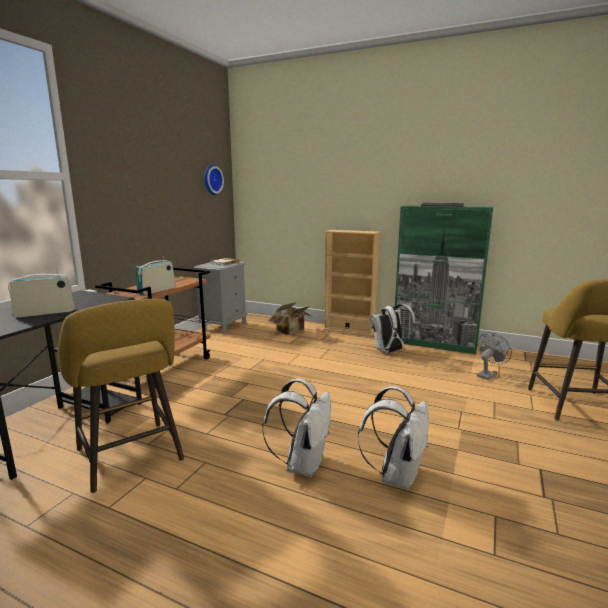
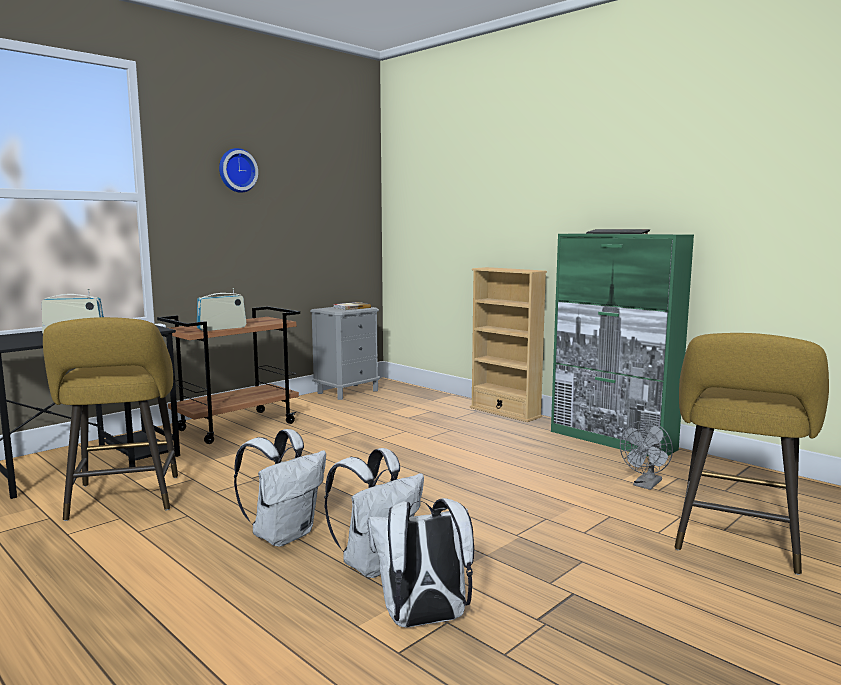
camera: 20 degrees right, 5 degrees down
(211, 180) = (345, 201): wall clock -> wall clock (236, 170)
(292, 332) = (426, 406): cardboard box -> none
(389, 351) = (532, 442): white backpack -> white backpack (423, 621)
(488, 374) = (646, 485): grey fan -> grey fan turned 150 degrees clockwise

